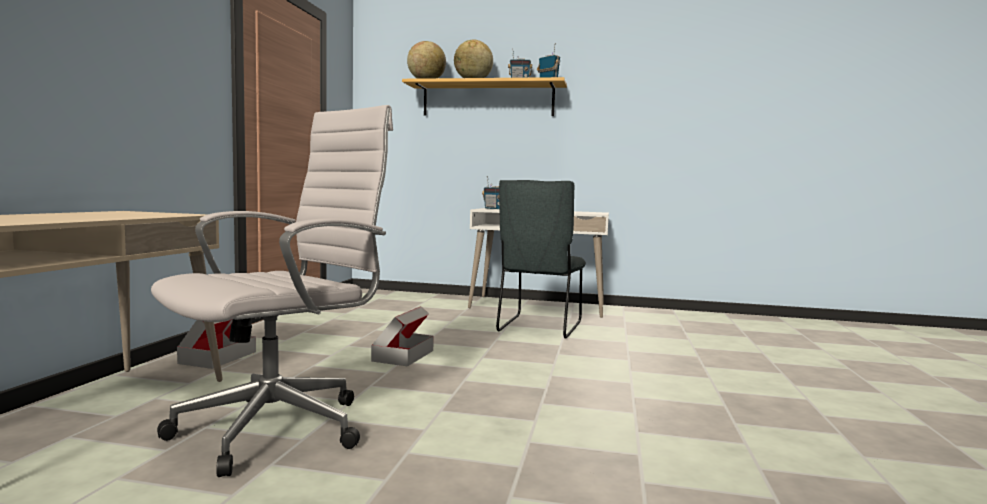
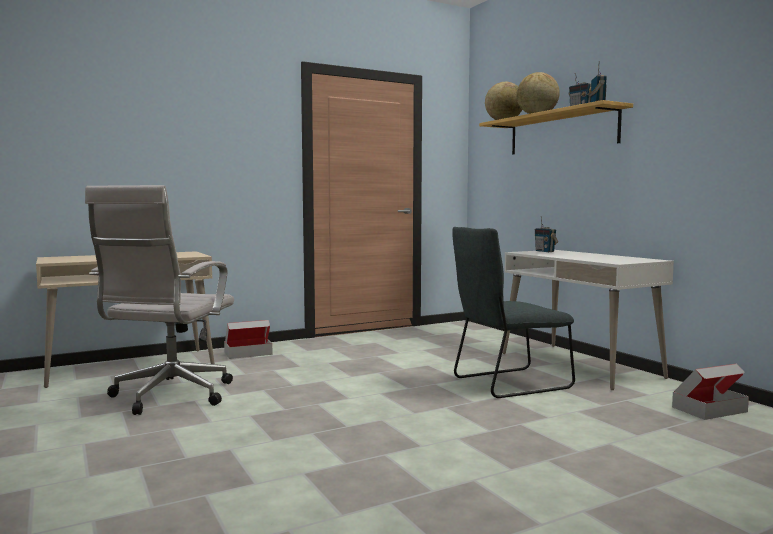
camera: 50 degrees right, 0 degrees up
(281, 427) = (169, 397): white office chair -> white office chair turned 105 degrees clockwise
(403, 355) = (335, 377): cardboard box -> cardboard box (709, 409)

